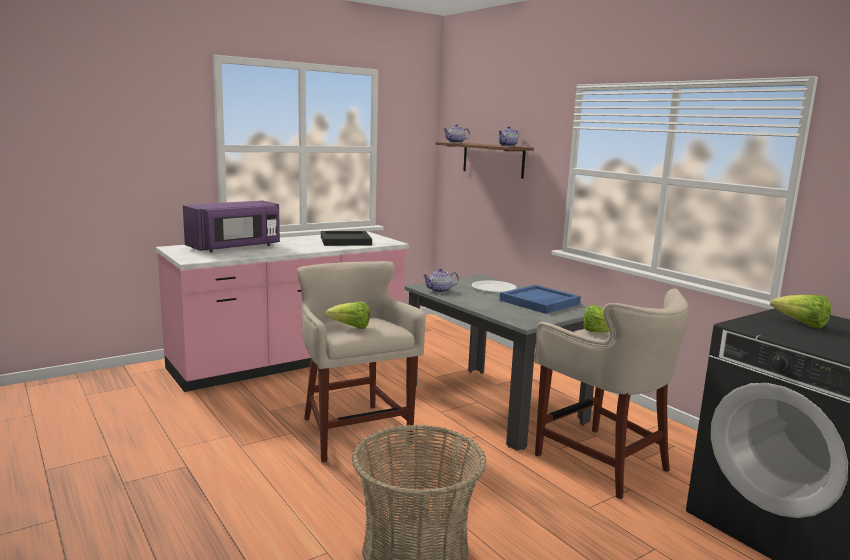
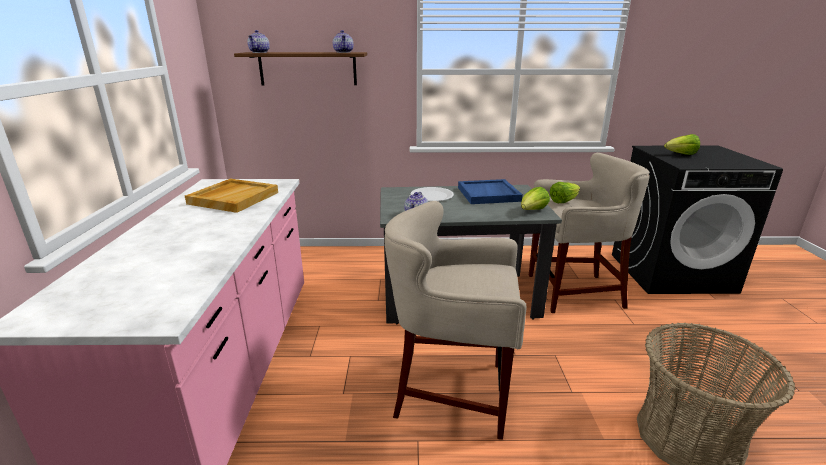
camera: 55 degrees left, 10 degrees up
(235, 247) = (140, 265): purple microwave -> none
(346, 241) = (233, 198): black tray -> beige tray
(351, 327) = (483, 288): lettuce -> lettuce (532, 211)

